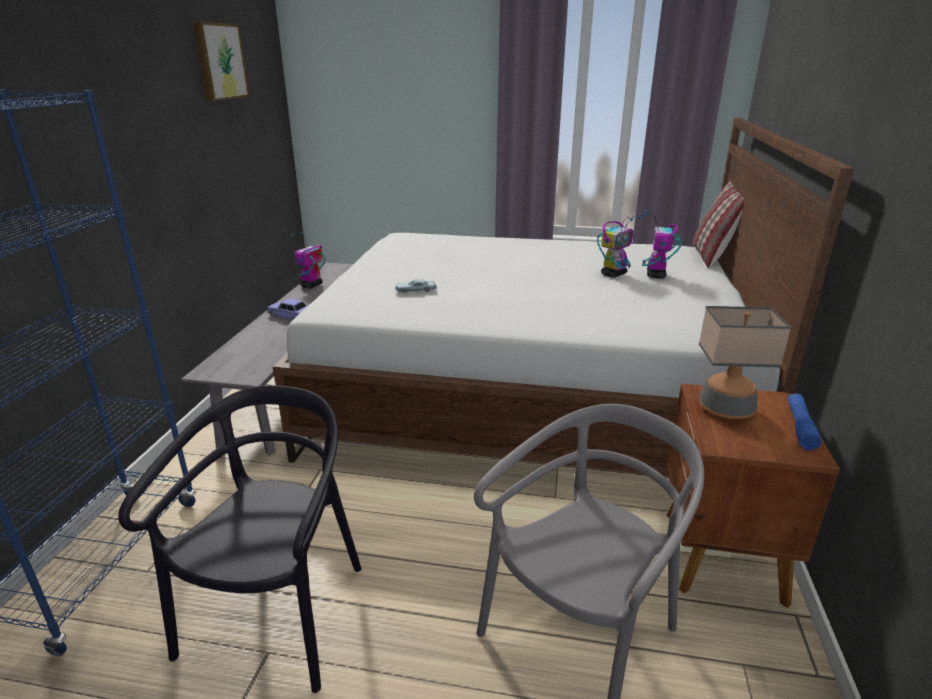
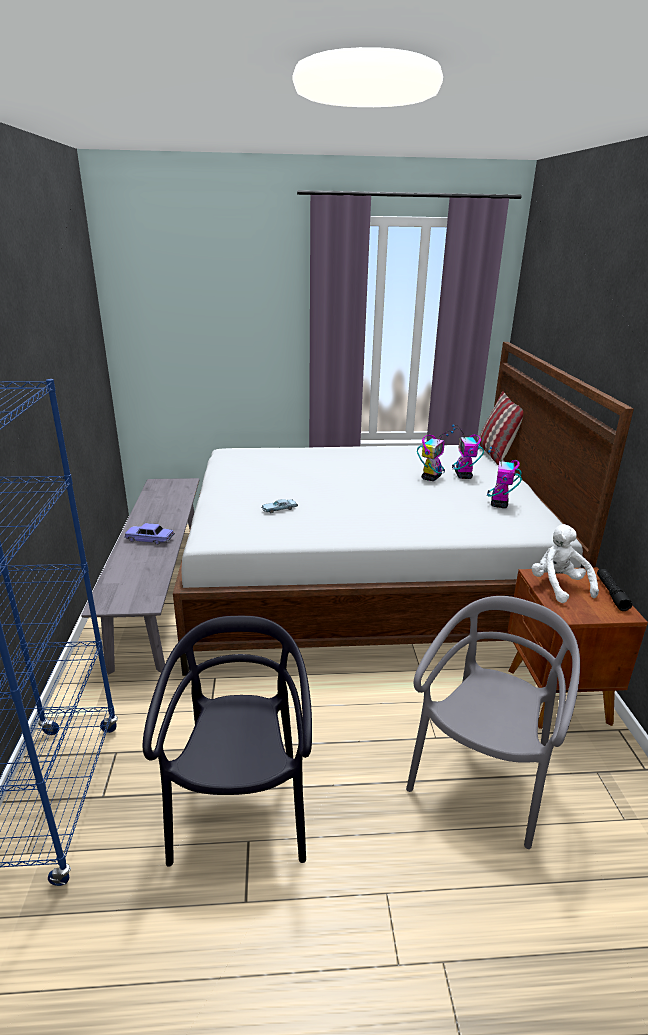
camera: 15 degrees left, 0 degrees up
(219, 61) = (63, 307): picture -> none
(311, 285) = (148, 505): toy robot -> toy robot (499, 504)
(726, 409) = (558, 586): table lamp -> white plush toy
(800, 426) = (611, 593): blue flashlight -> black flashlight

